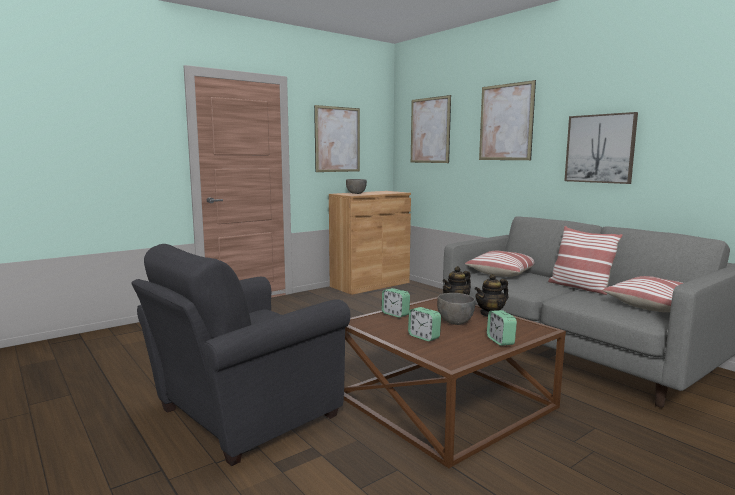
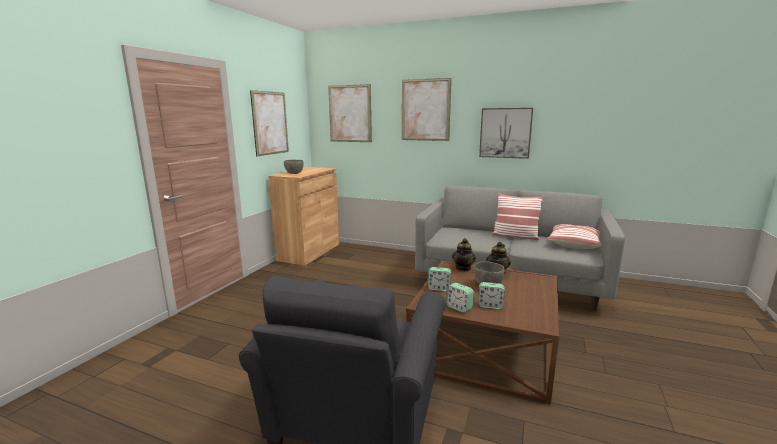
camera: 30 degrees left, 5 degrees up
(500, 341) = (539, 295): alarm clock -> alarm clock (459, 307)
(502, 273) = (453, 232): pillow -> none

